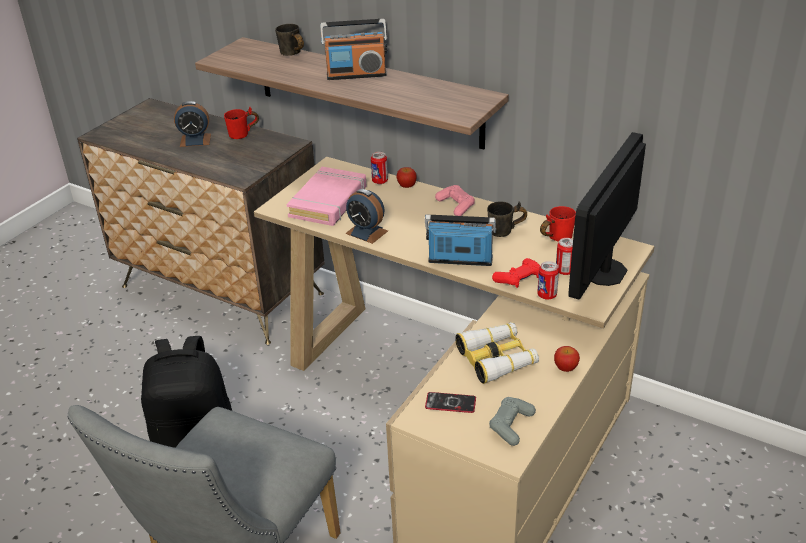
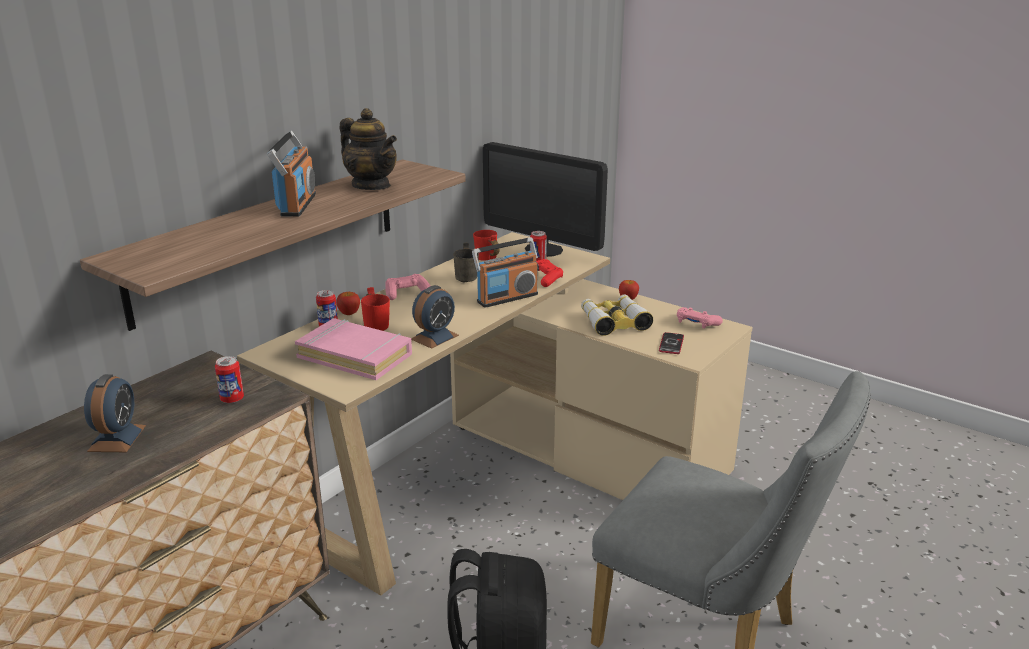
camera: 85 degrees left, 10 degrees down
(244, 136) = (145, 397): red mug -> red mug (378, 325)
(291, 55) = (196, 232): grey mug -> none
(415, 93) = (371, 185): none -> teapot
(460, 260) = (507, 298): radio -> radio turned 135 degrees counterclockwise
(511, 425) = (696, 324): grey game controller -> pink game controller
(547, 295) = (571, 271): can -> can (232, 399)

